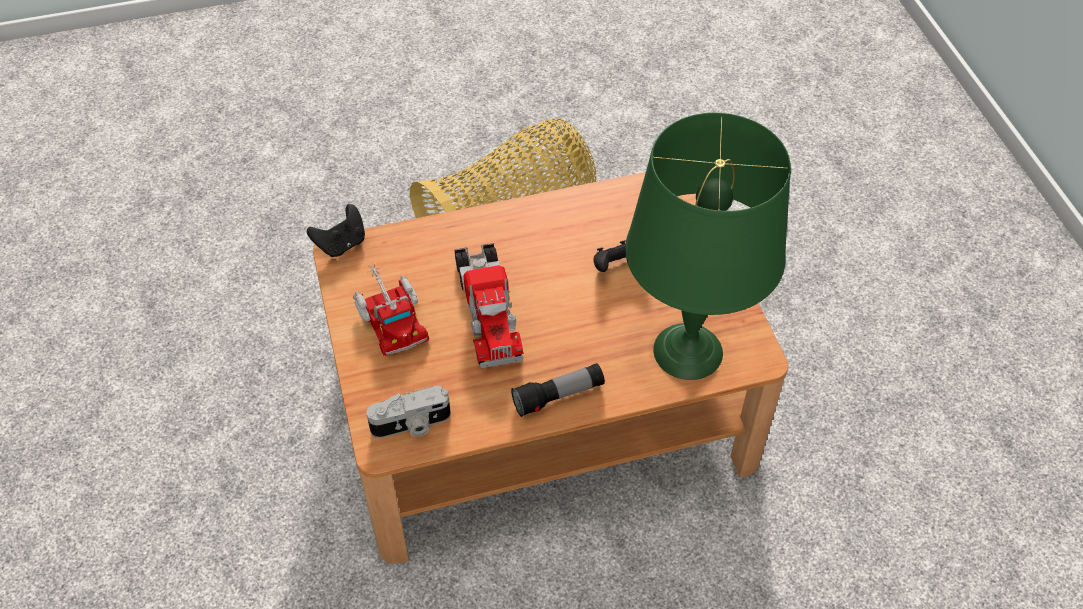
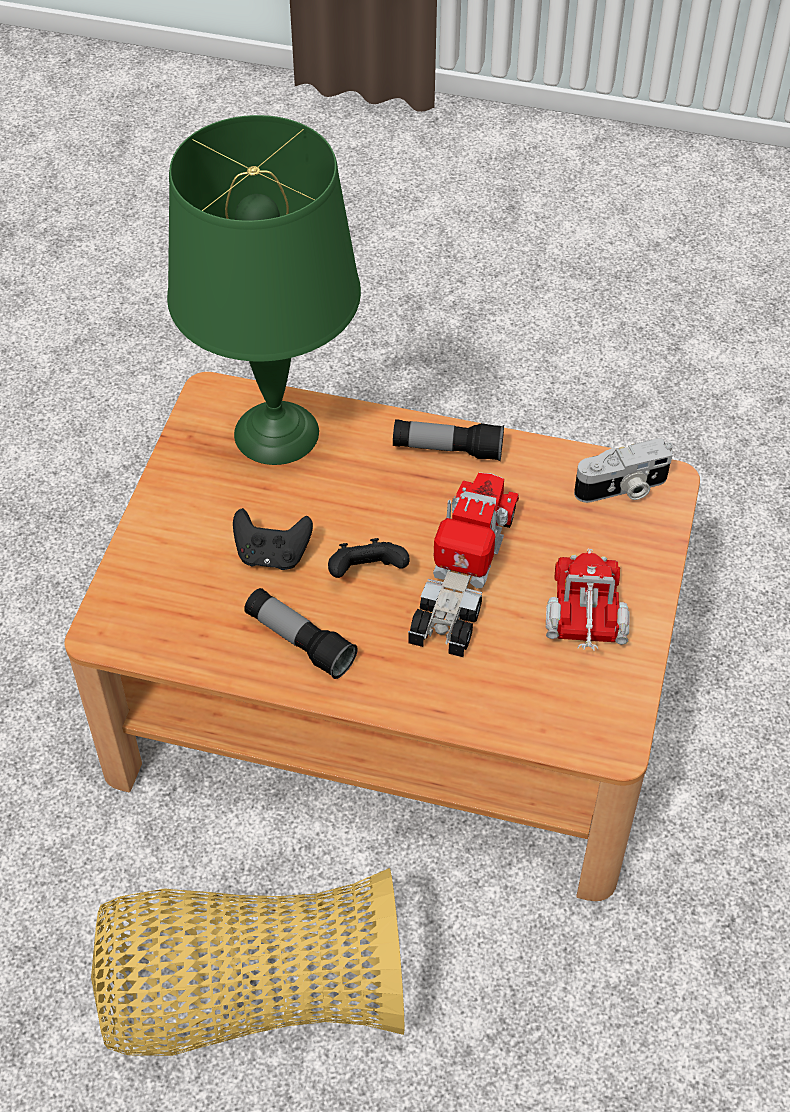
camera: 150 degrees left, 0 degrees up
(341, 244) = (603, 754): black game controller -> black game controller (367, 573)
(411, 425) = (622, 489): camera -> camera turned 150 degrees clockwise
(559, 226) = (299, 642): none -> flashlight

